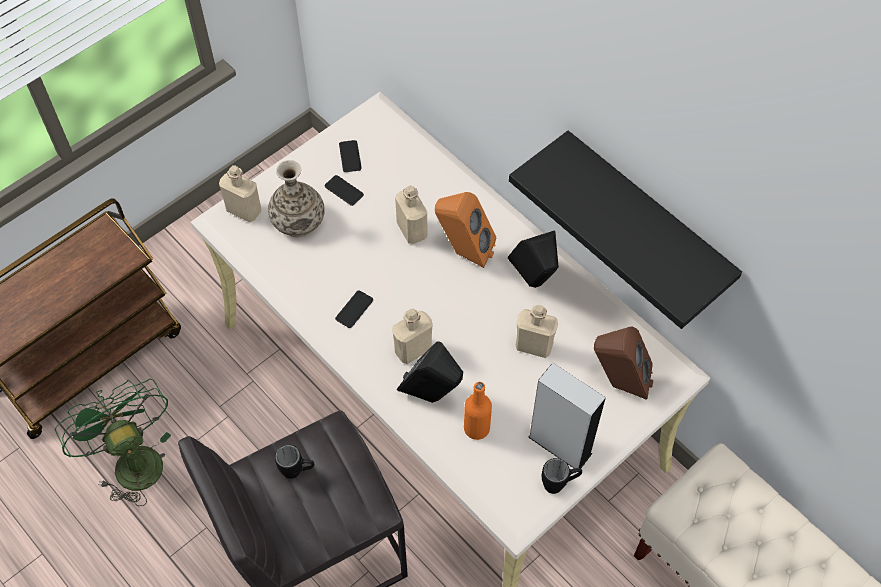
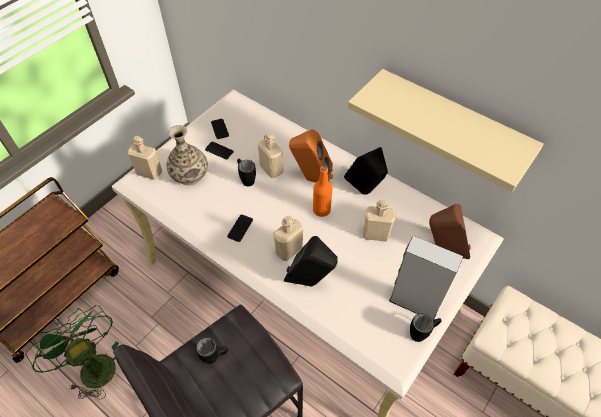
camera: 10 degrees left, 5 degrees down
(374, 239) = (246, 179): none -> black mug
(476, 428) = (349, 301): orange bottle -> orange bottle (321, 210)
(646, 220) = (451, 125): black shelf -> beige shelf

